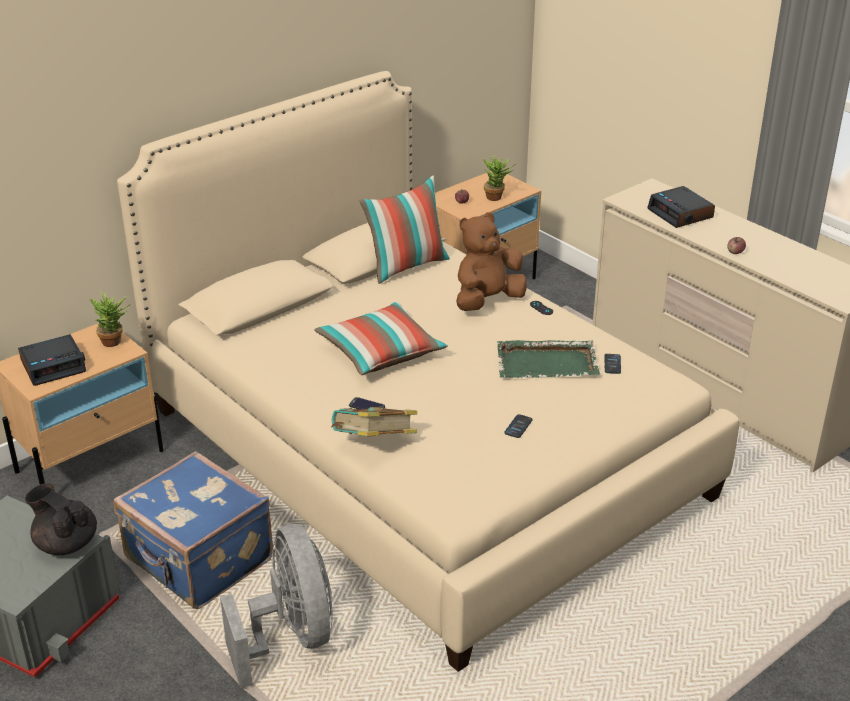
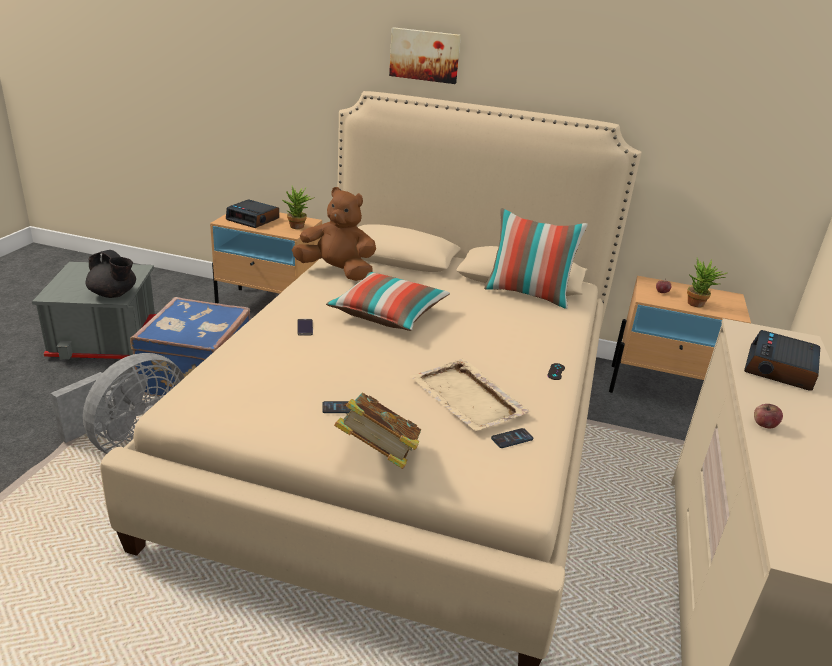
camera: 55 degrees right, 5 degrees down
(66, 543) = (113, 294): black teapot -> black teapot turned 120 degrees clockwise
(187, 78) = (425, 55): none -> picture
(374, 445) = (252, 344): book -> book (378, 455)
(487, 301) = (528, 342): brown plush toy -> brown plush toy (337, 272)
(548, 363) = (468, 398): green tray -> beige tray

